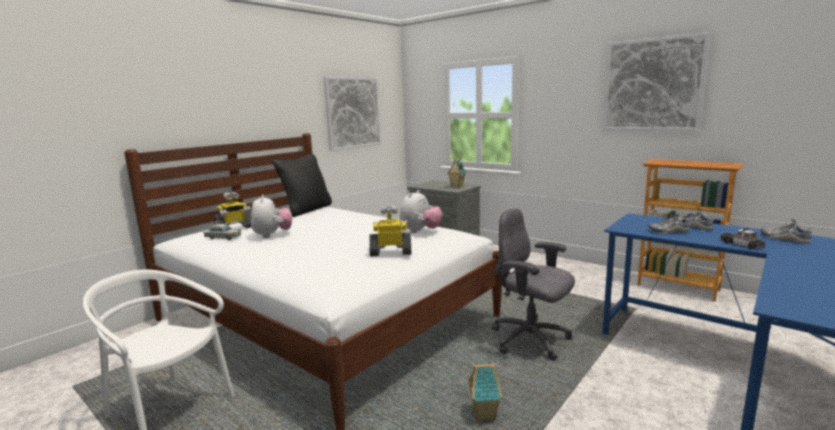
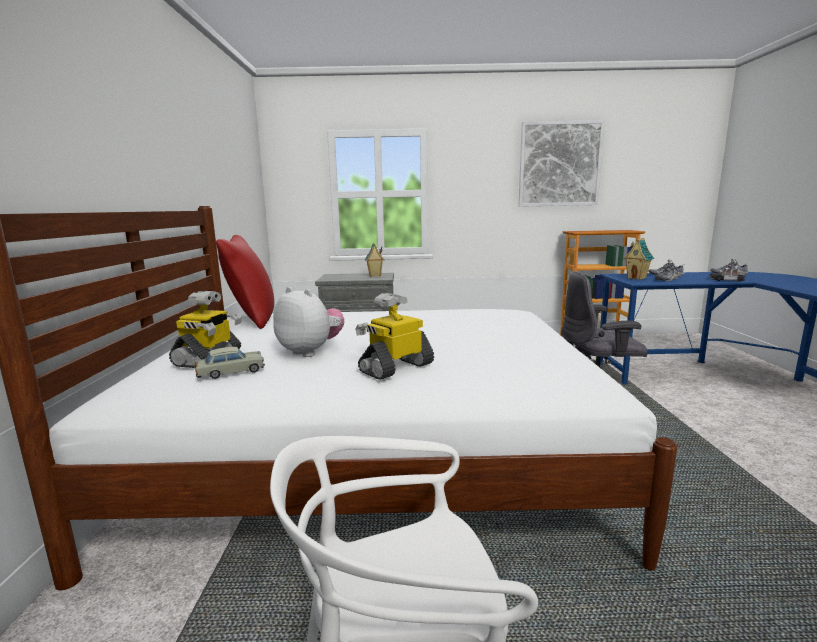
camera: 40 degrees left, 0 degrees up
(306, 210) = (252, 319): black pillow -> red pillow
(353, 113) = (232, 184): picture -> none
(391, 252) = (522, 335): toy robot -> toy robot (396, 367)
(420, 231) = (477, 314): plush toy -> none
(485, 414) = (694, 479): toy house -> toy house (637, 278)

